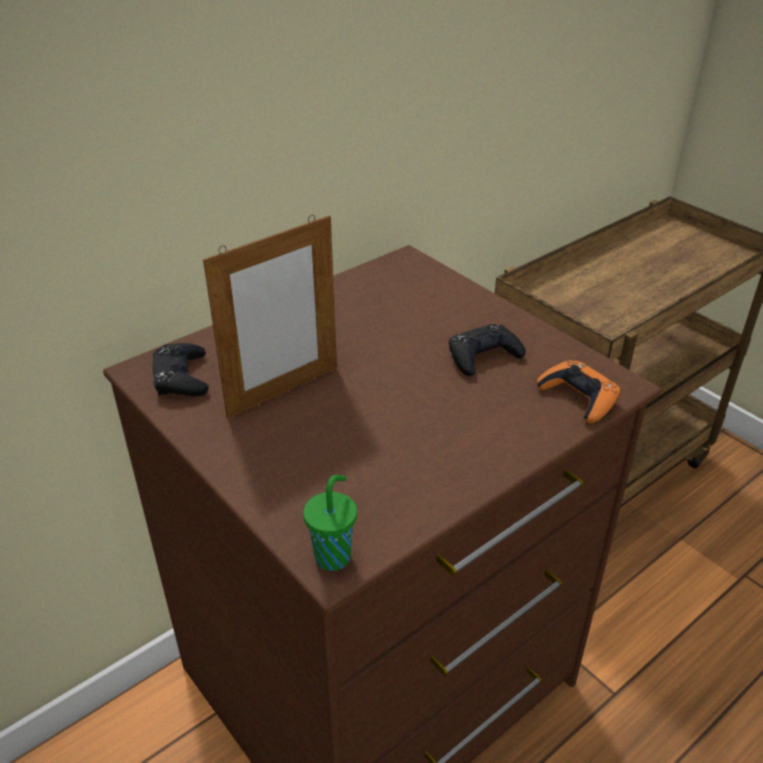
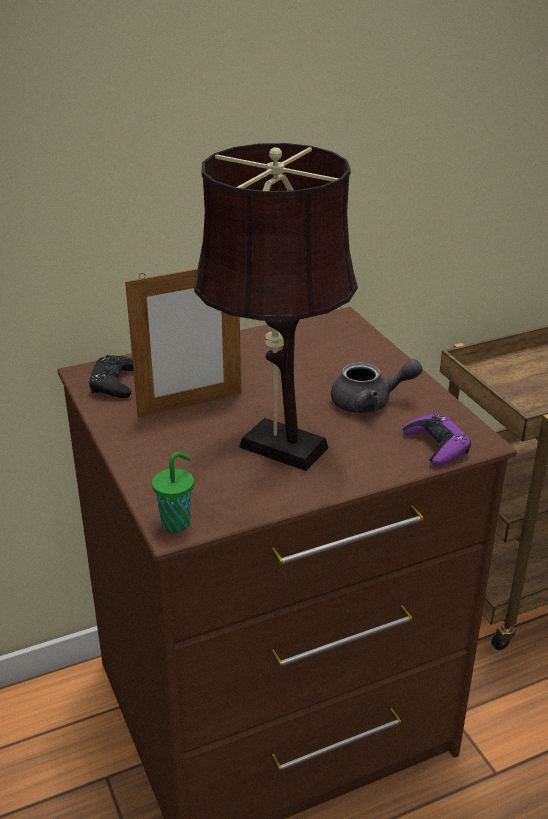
camera: 15 degrees right, 5 degrees down
(404, 426) = (276, 444): none -> brown table lamp
(483, 356) = (370, 403): black game controller -> grey teapot
(578, 397) = (436, 445): orange game controller -> purple game controller

